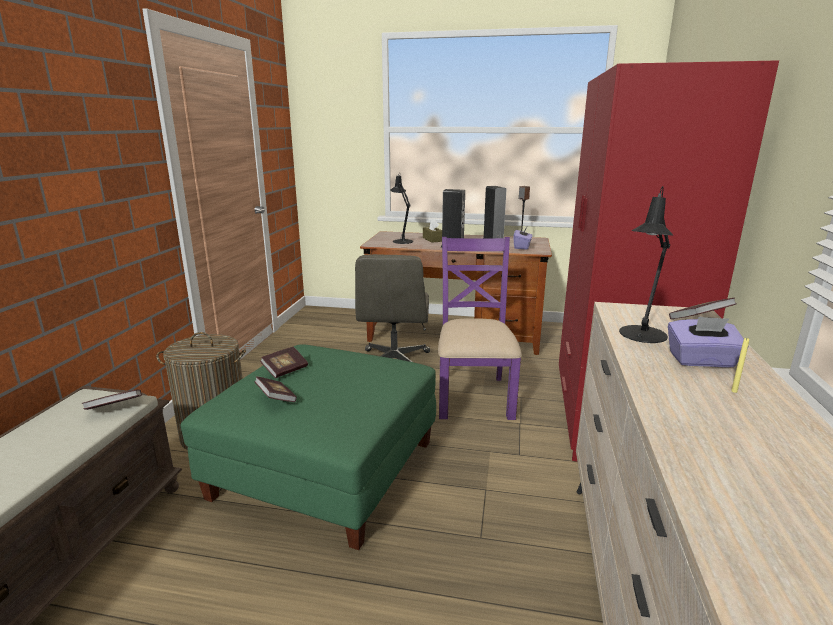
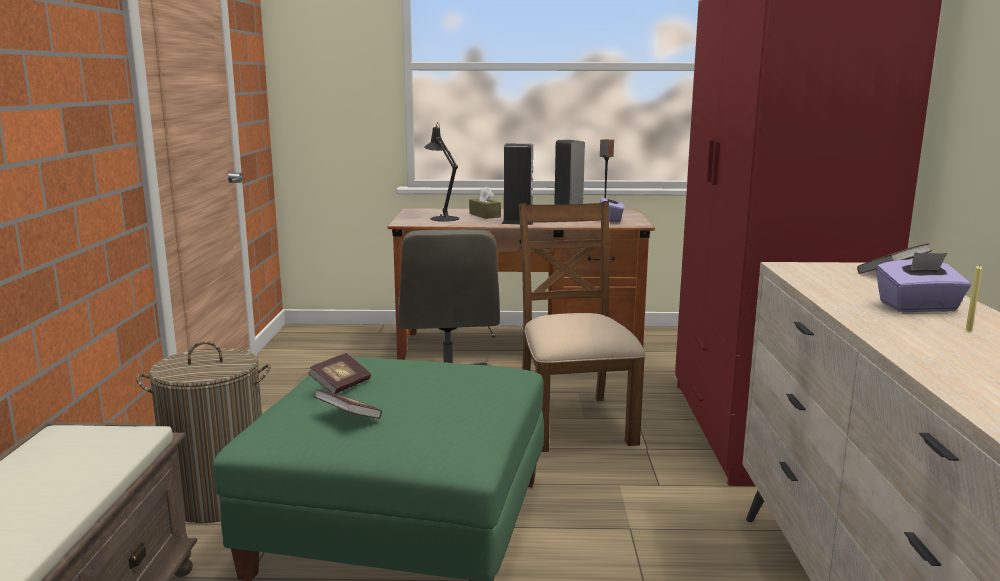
camera: 10 degrees left, 5 degrees down
(115, 409) = (119, 444): book -> none
(473, 396) = (573, 422): purple chair -> brown chair
(641, 336) = (837, 290): black table lamp -> none

